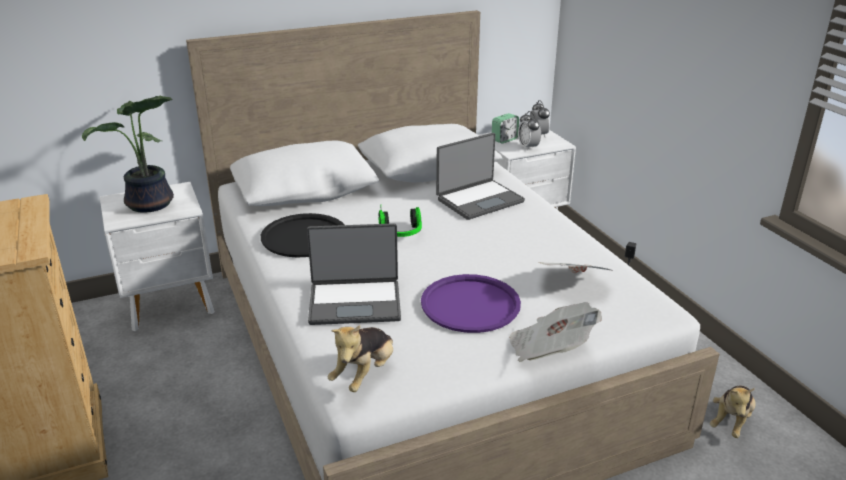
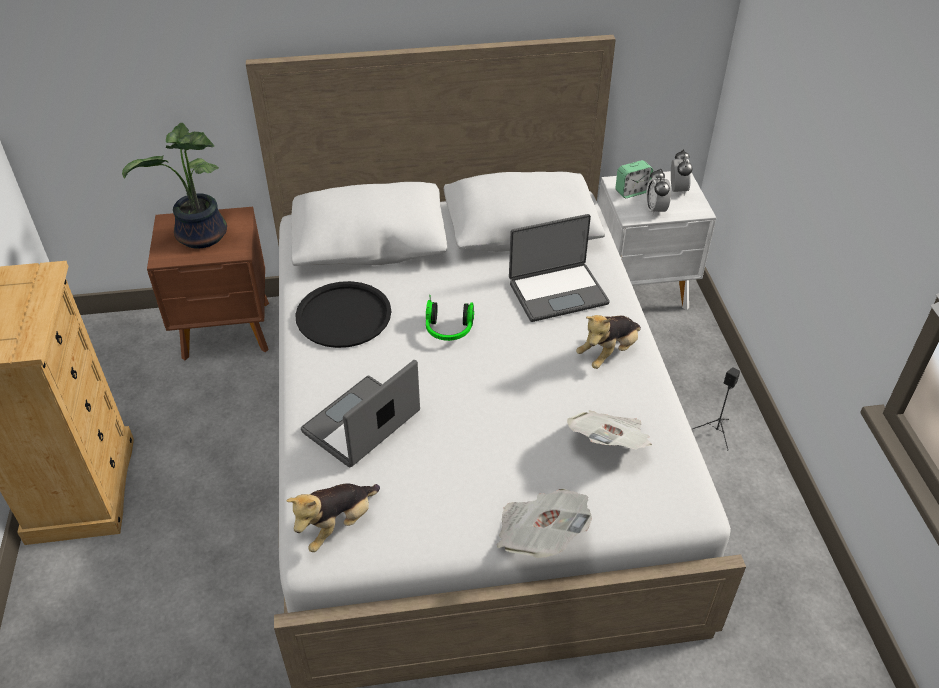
camera: 15 degrees right, 15 degrees up
(171, 304) = (228, 331): white nightstand -> brown nightstand
(355, 302) = (362, 424): laptop -> laptop turned 120 degrees clockwise
(470, 304) = (482, 452): purple tray -> none
(731, 422) = (772, 616): plush toy -> plush toy (608, 353)

